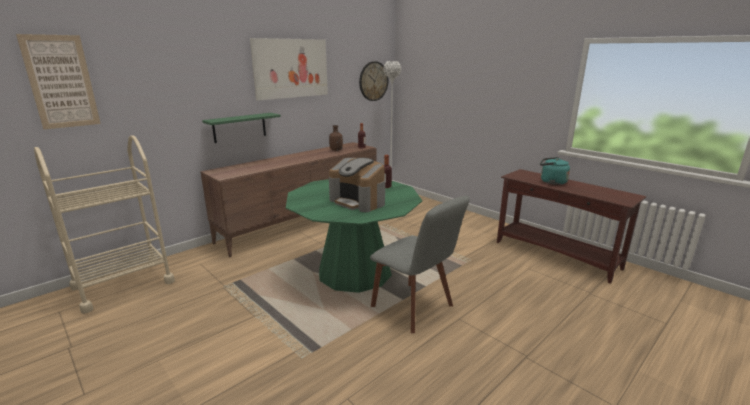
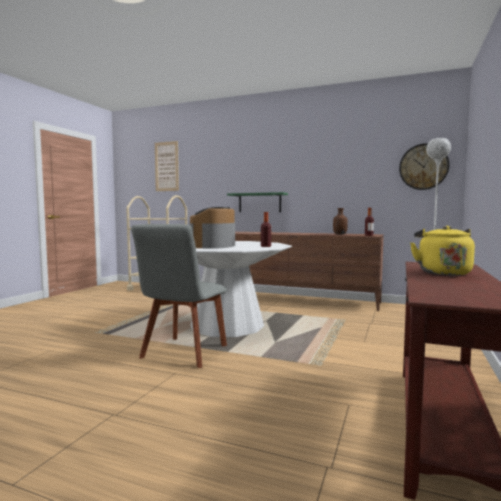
camera: 65 degrees right, 15 degrees down
(291, 68) = (312, 155): picture -> none
(355, 272) = (227, 326): green dining table -> white dining table
(551, 182) = (442, 272): turquoise kettle -> yellow kettle

